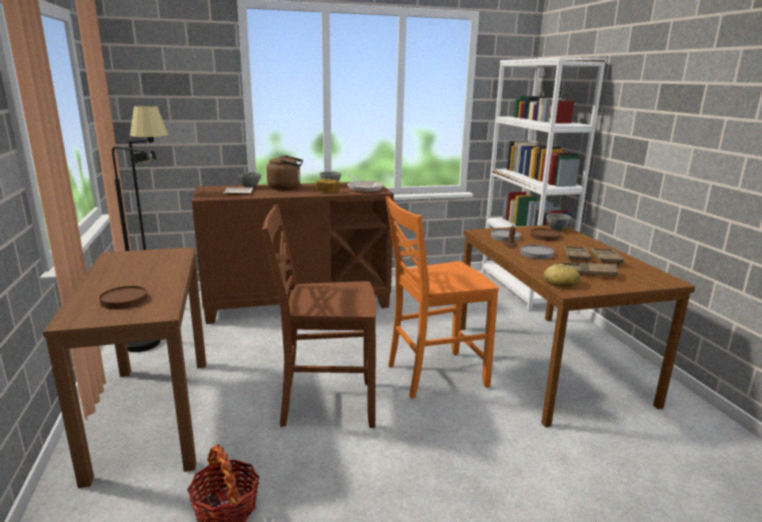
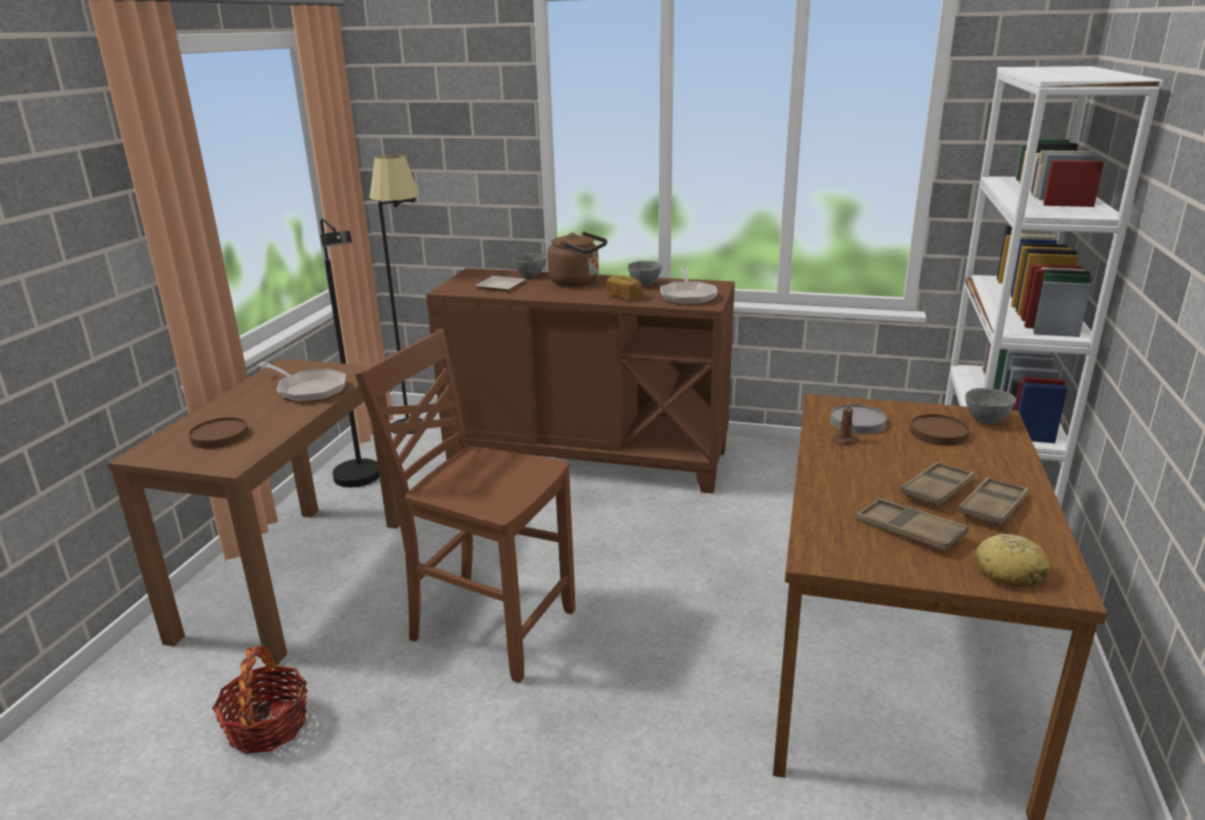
camera: 30 degrees right, 5 degrees up
(156, 265) = (308, 390): none -> frying pan
(434, 375) = (677, 627): orange chair -> none
(536, 254) = (866, 469): grey plate -> none
(560, 282) = (825, 538): bread -> bread (1009, 572)

